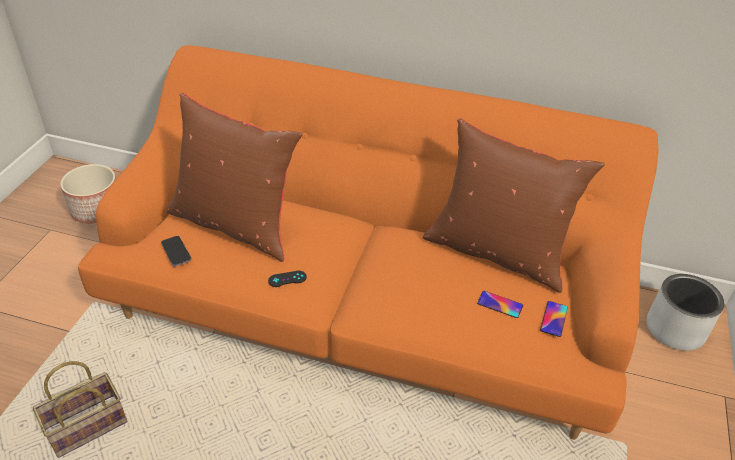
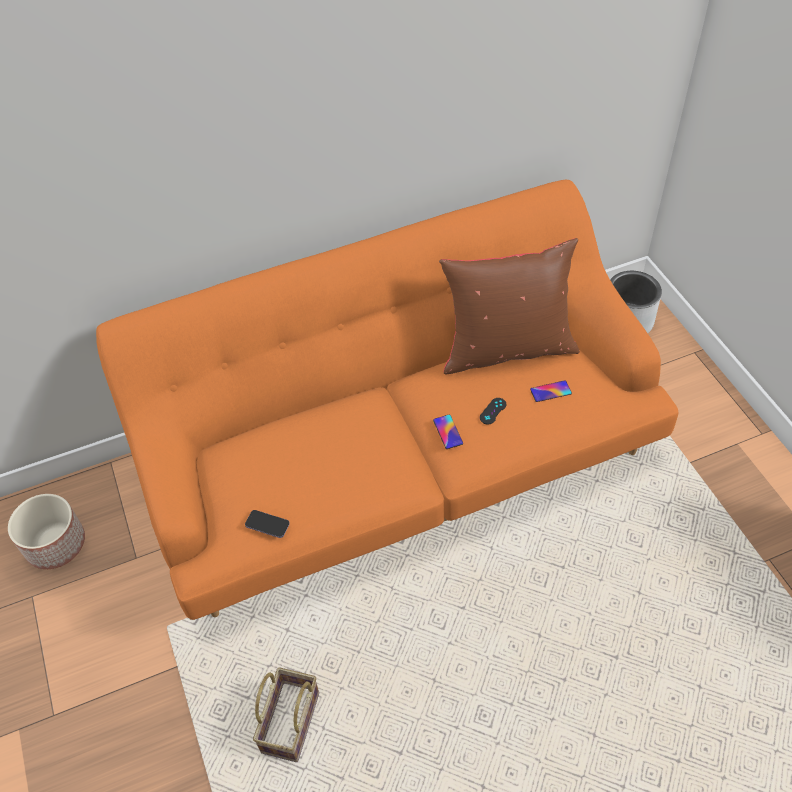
camera: 35 degrees left, 10 degrees up
(235, 224) = (287, 465): brown pillow -> none
(287, 279) = (382, 481): black game controller -> black game controller (493, 411)
(554, 319) = (593, 377): phone -> phone (448, 432)

